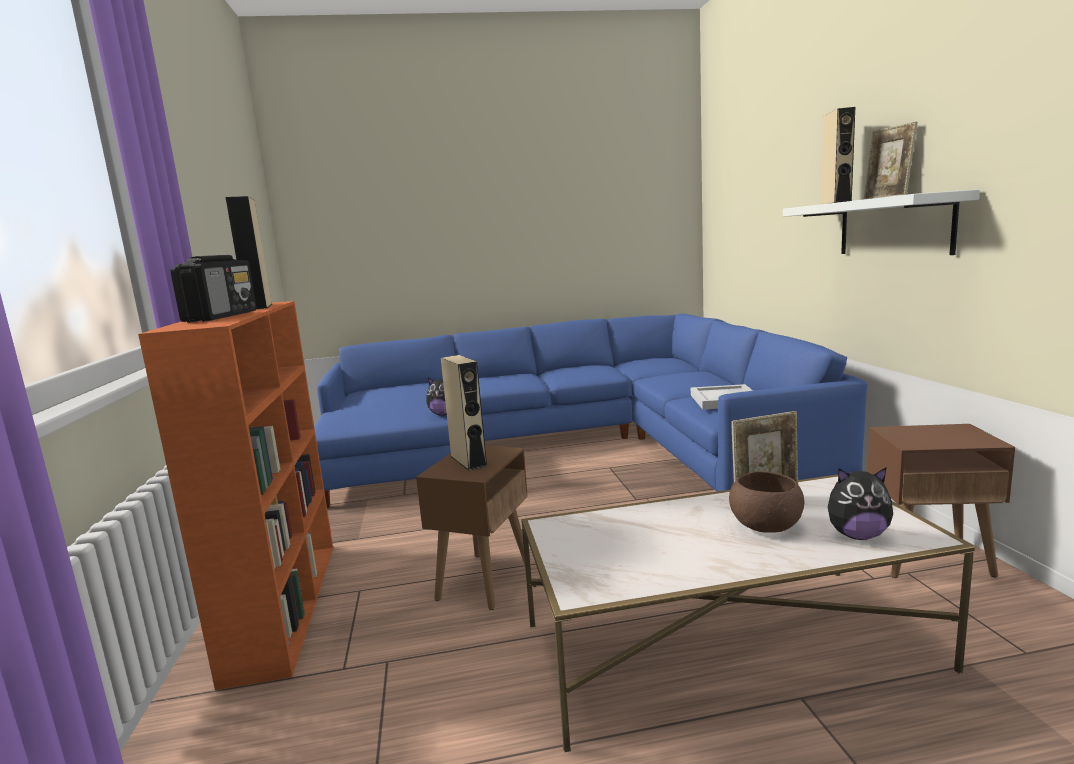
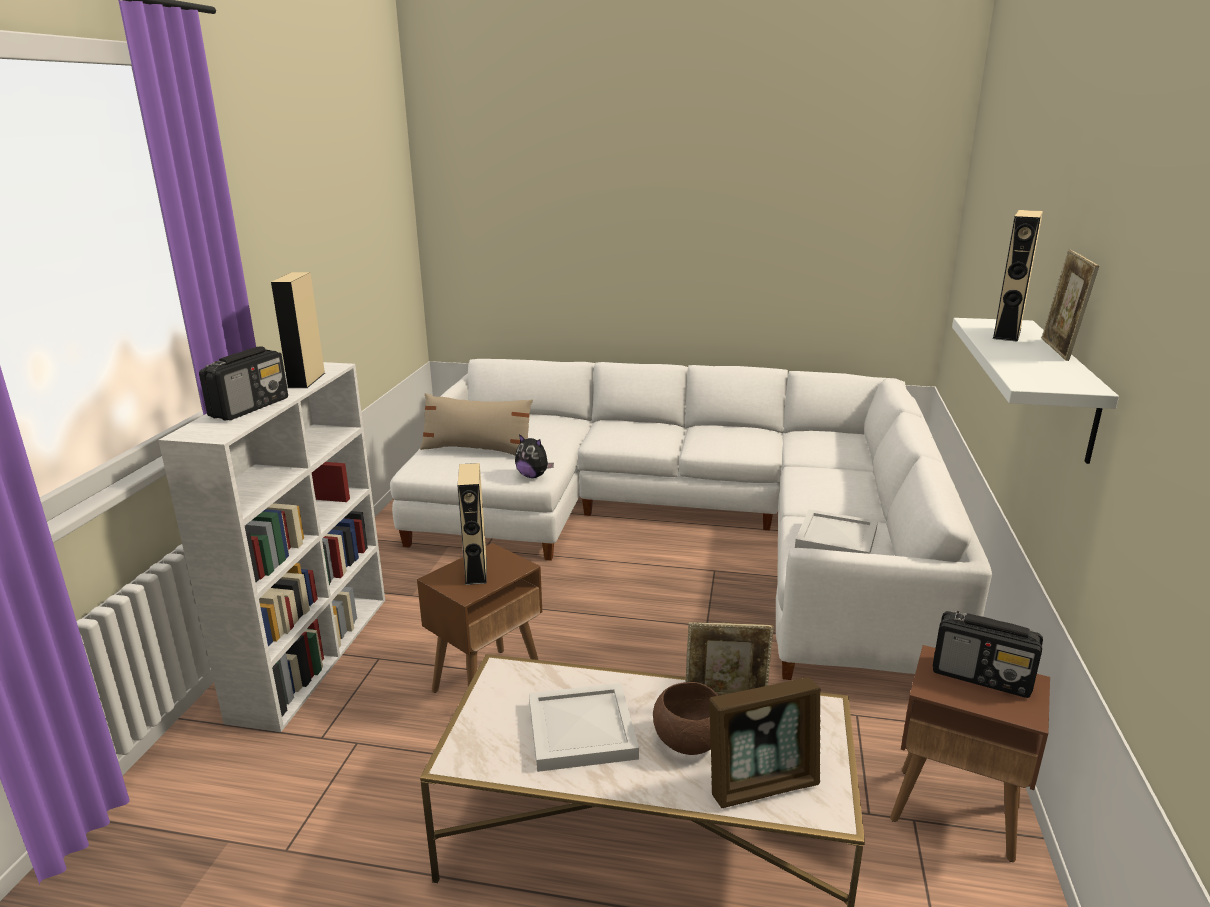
camera: 20 degrees right, 10 degrees up
(285, 604) = (314, 654): orange bookcase -> white bookcase
(378, 408) = (477, 450): none -> beige pillow
(566, 447) = (690, 527): blue sofa -> white sofa
(666, 543) = (579, 729): none -> white tray
(857, 535) = (762, 784): plush toy -> picture frame
(932, 432) = (982, 677): none -> radio

